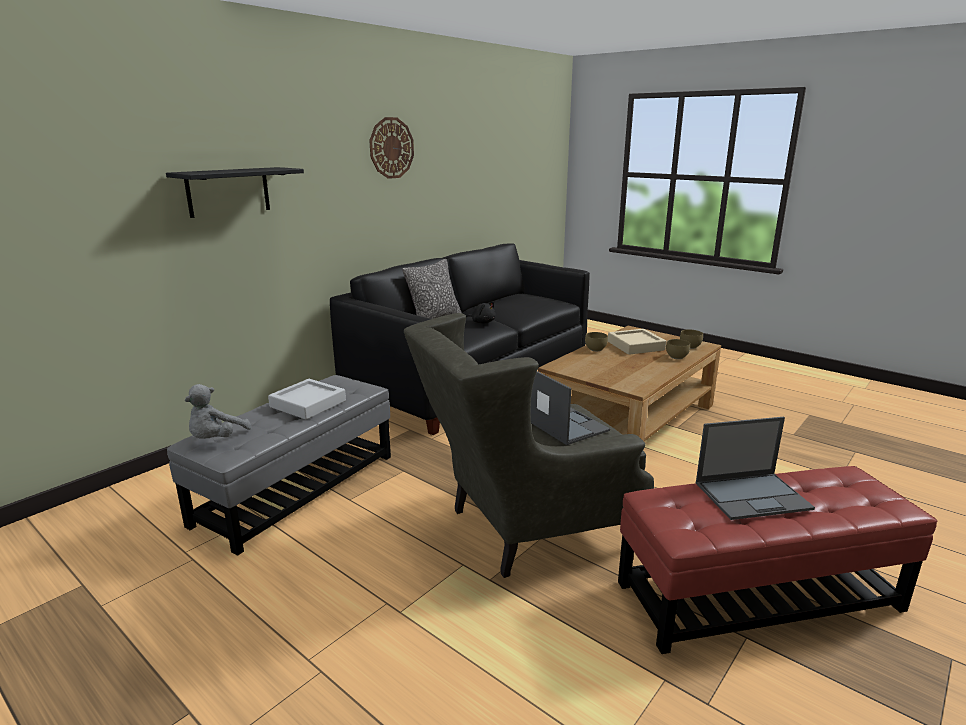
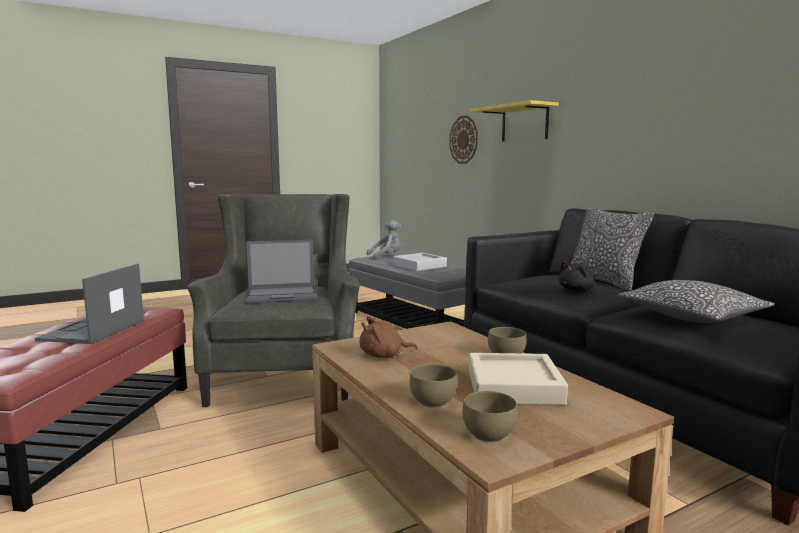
camera: 110 degrees right, 10 degrees down
(216, 439) = (386, 257): grey plush toy -> grey plush toy turned 120 degrees clockwise
(228, 191) = (524, 123): black shelf -> yellow shelf
(391, 148) = (686, 68): wall clock -> wall clock (464, 140)
(519, 305) = (692, 316): none -> pillow
(634, 374) = (384, 356): none -> brown plush toy

